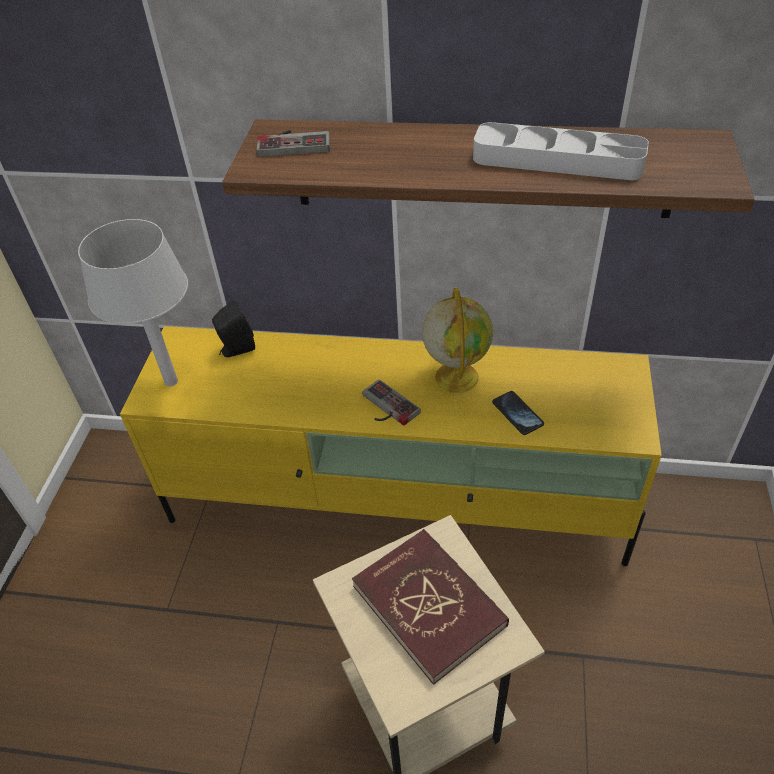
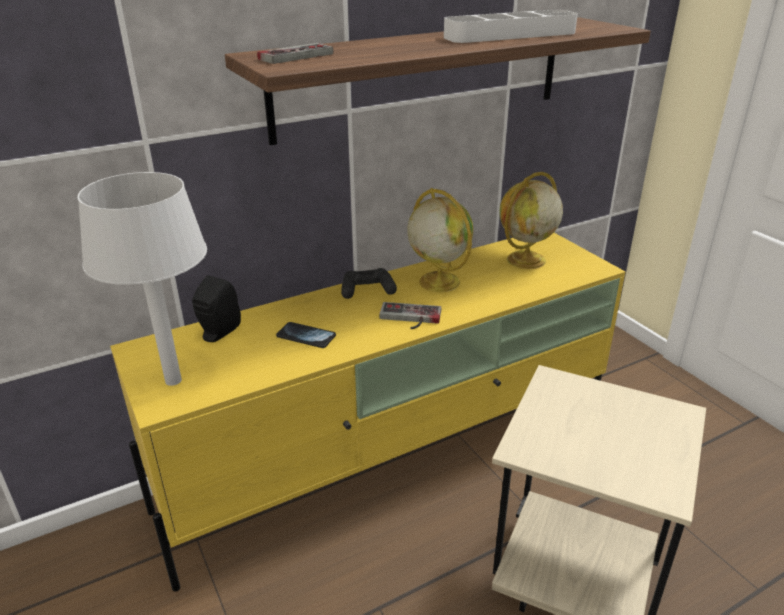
camera: 40 degrees left, 15 degrees down
(386, 357) = (367, 290): none -> black game controller
(429, 605) = (601, 424): red book -> none
(517, 414) = (510, 285): phone -> phone (306, 336)
(569, 390) = (525, 261): none -> globe

